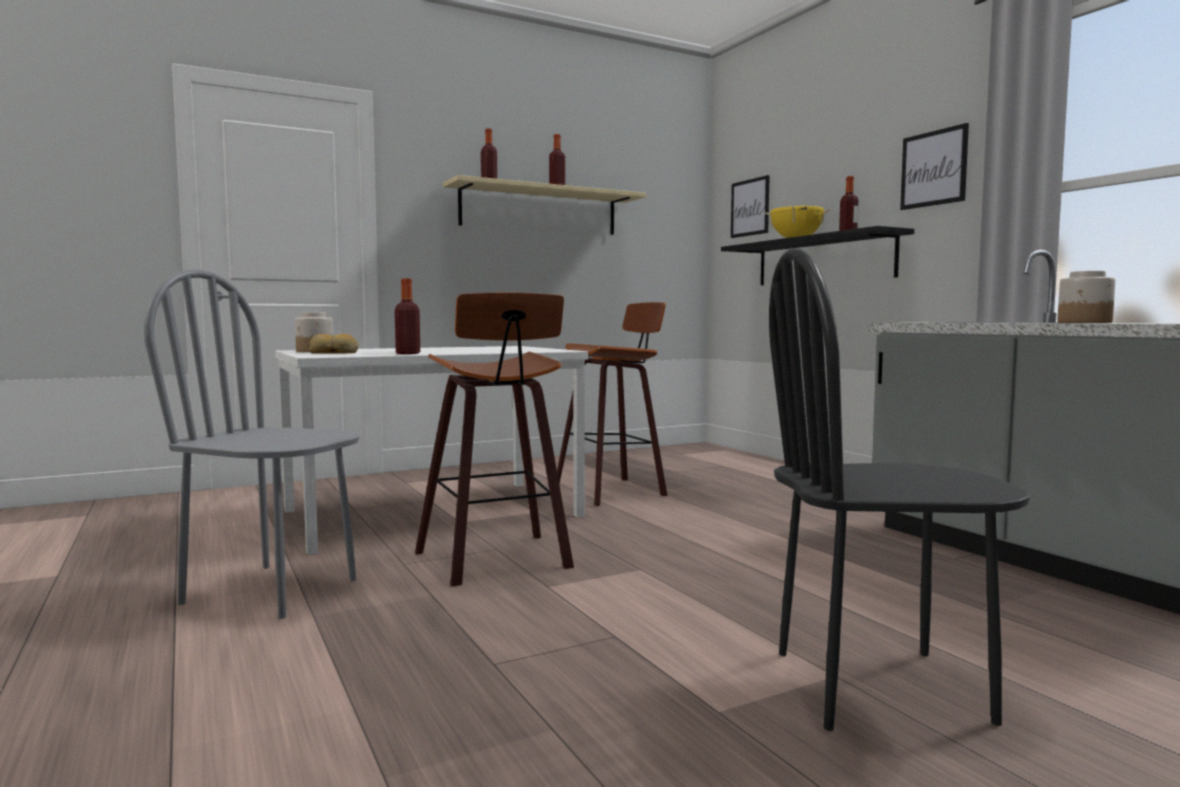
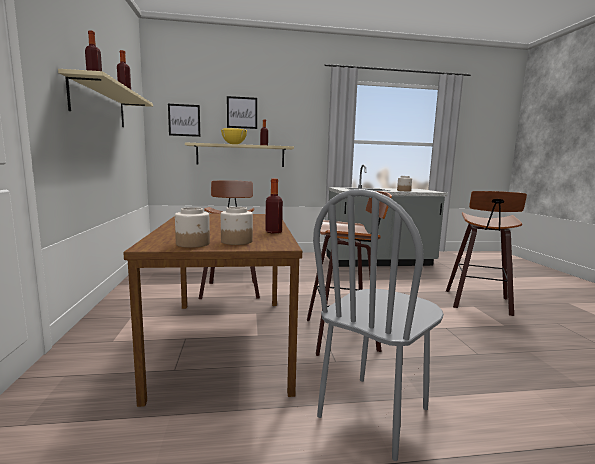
camera: 70 degrees left, 5 degrees up
(334, 353) = (236, 241): bread -> jar
(433, 512) = (224, 340): white dining table -> brown dining table
(823, 260) = (240, 155): black shelf -> beige shelf
(880, 686) = (479, 303): black chair -> stool
(933, 168) = (299, 124): picture -> picture (242, 112)

